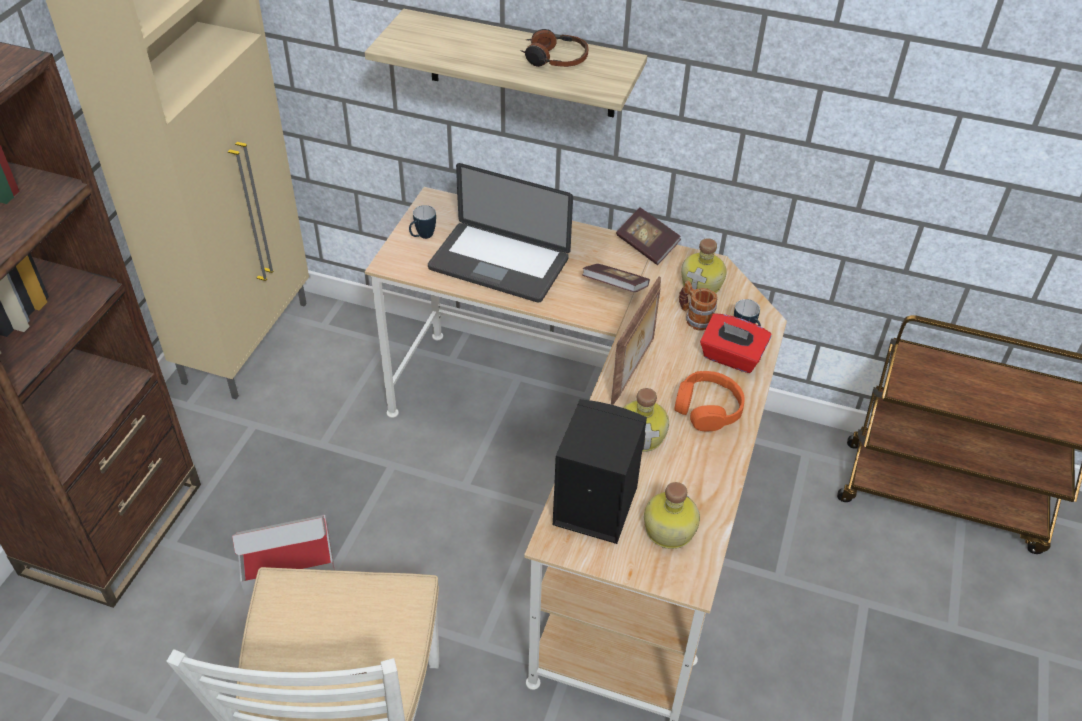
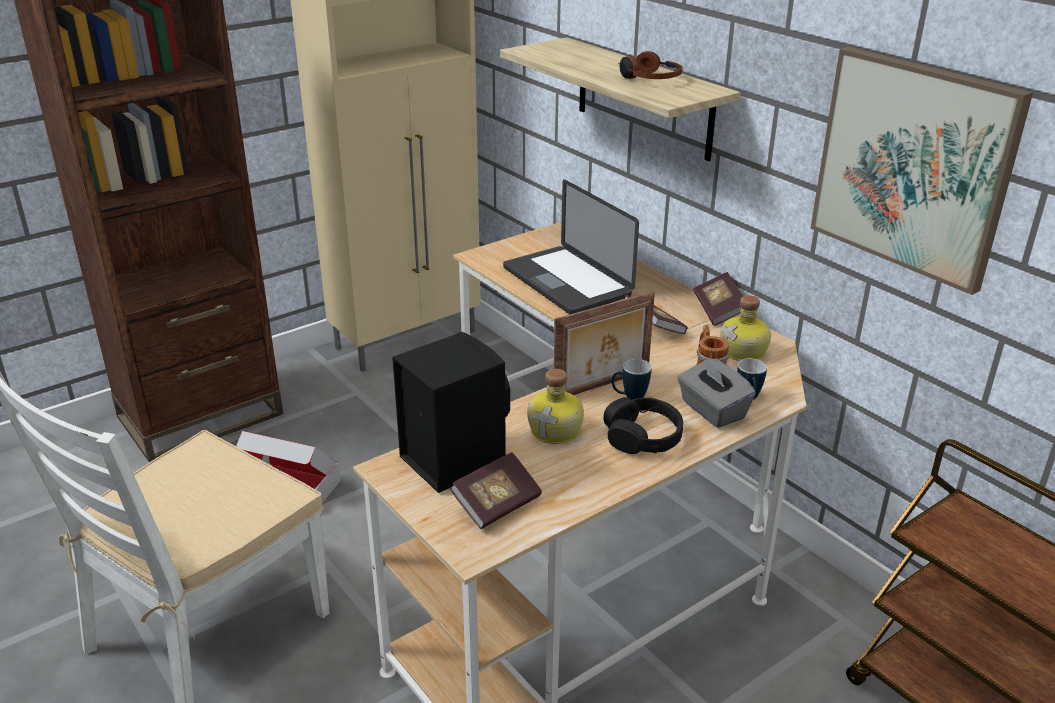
camera: 35 degrees right, 15 degrees down
(422, 237) = (523, 248): mug -> mug (629, 397)
(667, 530) = (497, 504): bottle -> book
(707, 408) = (642, 437): orange headphones -> black headphones
(731, 357) = (712, 410): red tissue box -> grey tissue box
(840, 107) = (913, 166): none -> picture

